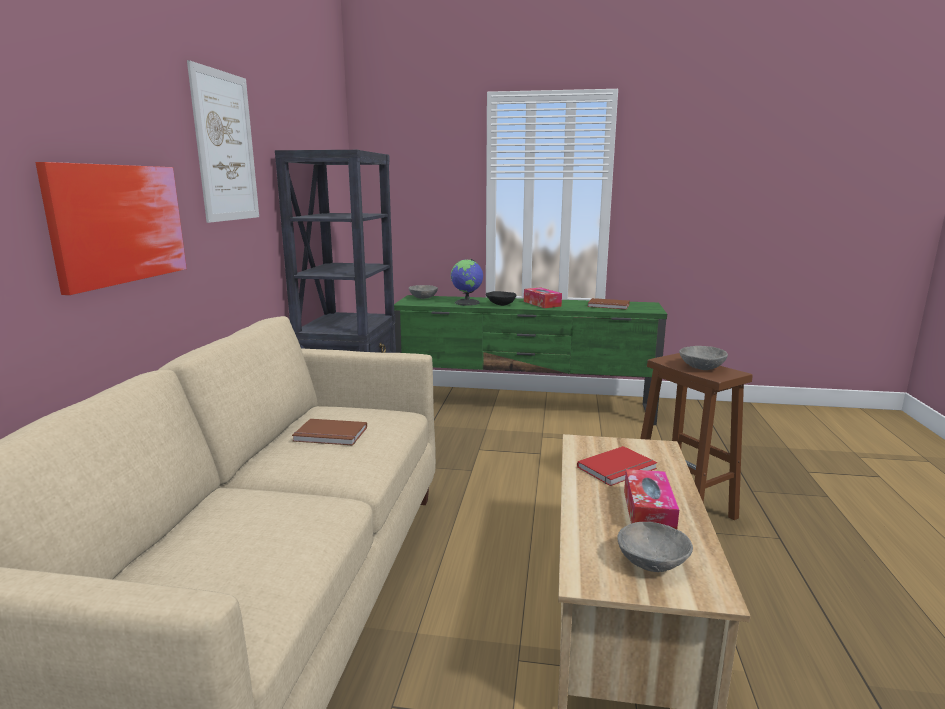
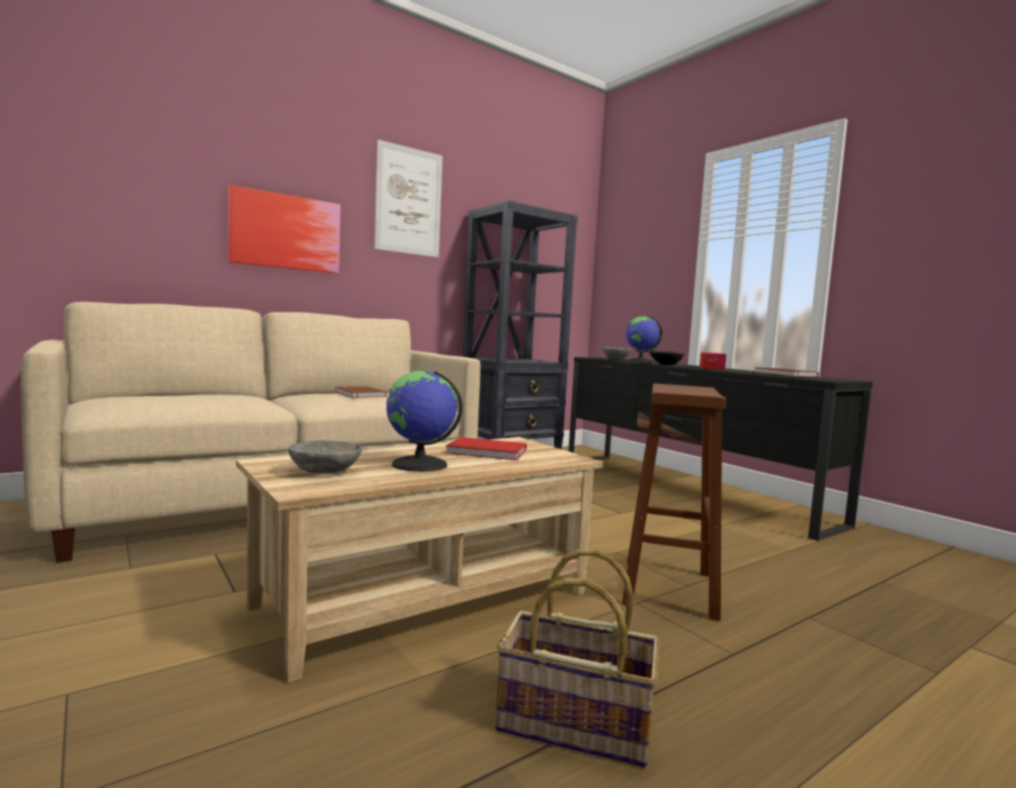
camera: 45 degrees right, 10 degrees down
(525, 407) = (687, 489): green tv stand -> black tv stand
(648, 511) = (419, 465): tissue box -> globe
(702, 367) = (686, 390): grey bowl -> none
(833, 637) = (573, 725): none -> basket

